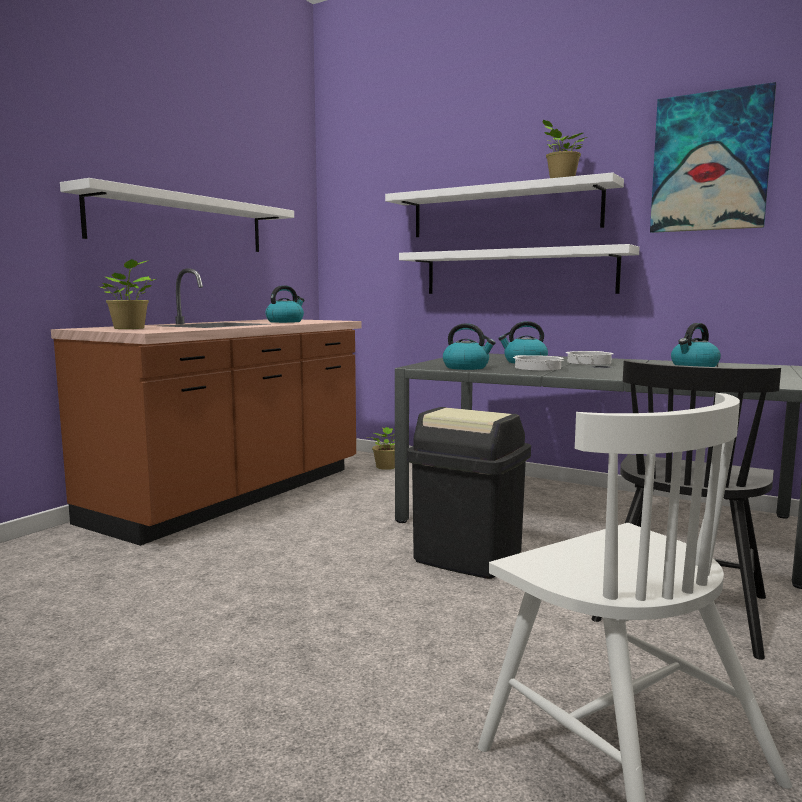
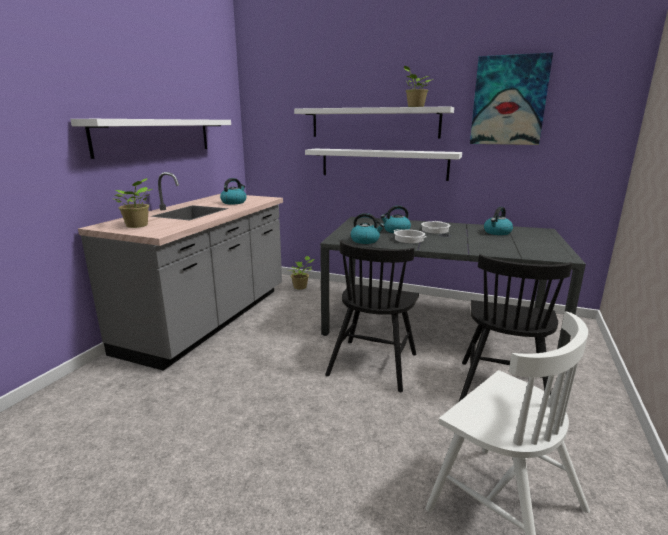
camera: 10 degrees left, 10 degrees up
(233, 495) = (209, 319): brown counter -> grey counter
(467, 557) = (374, 361): black trash can -> black chair

